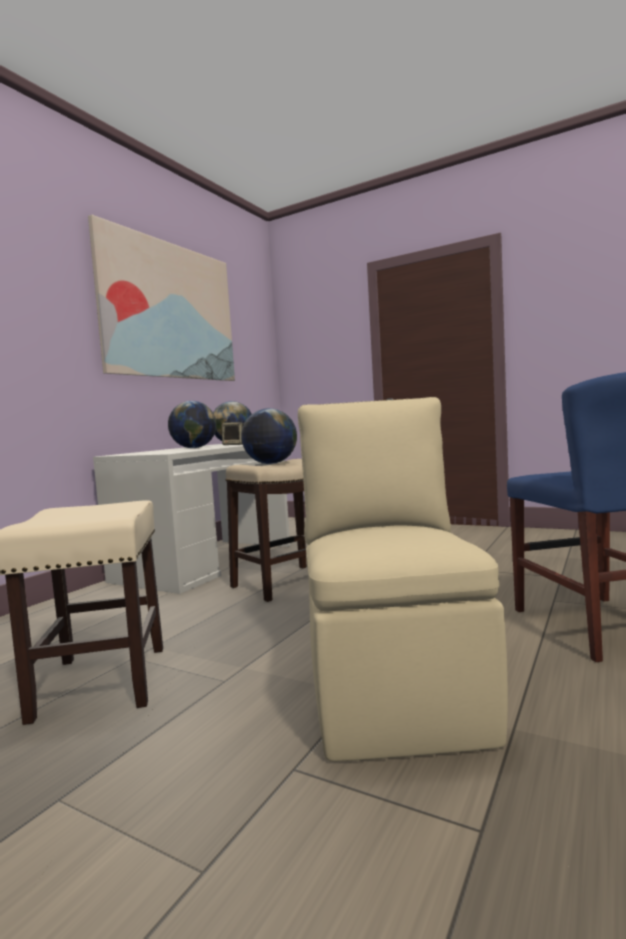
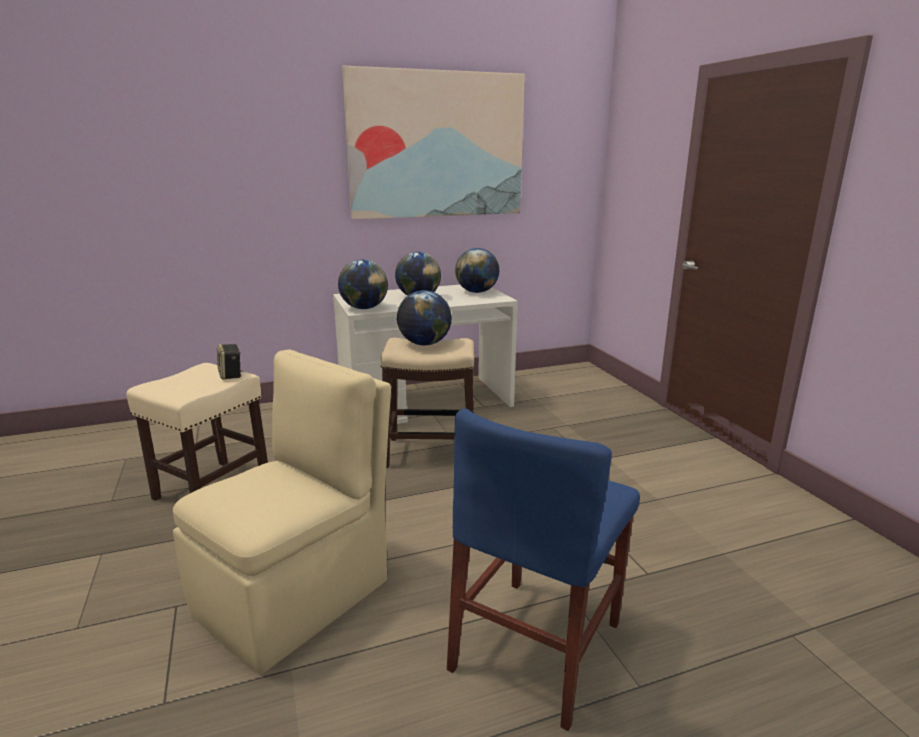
camera: 40 degrees right, 15 degrees up
(167, 452) = (364, 308): none -> globe
(236, 445) = (455, 301): speaker -> speaker (231, 375)

